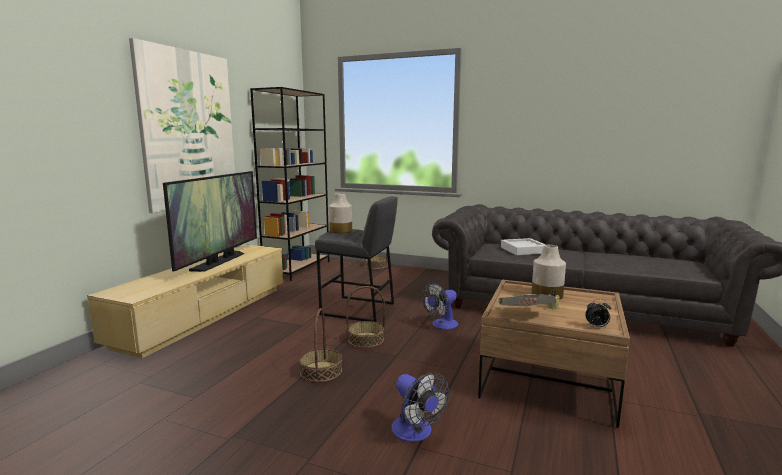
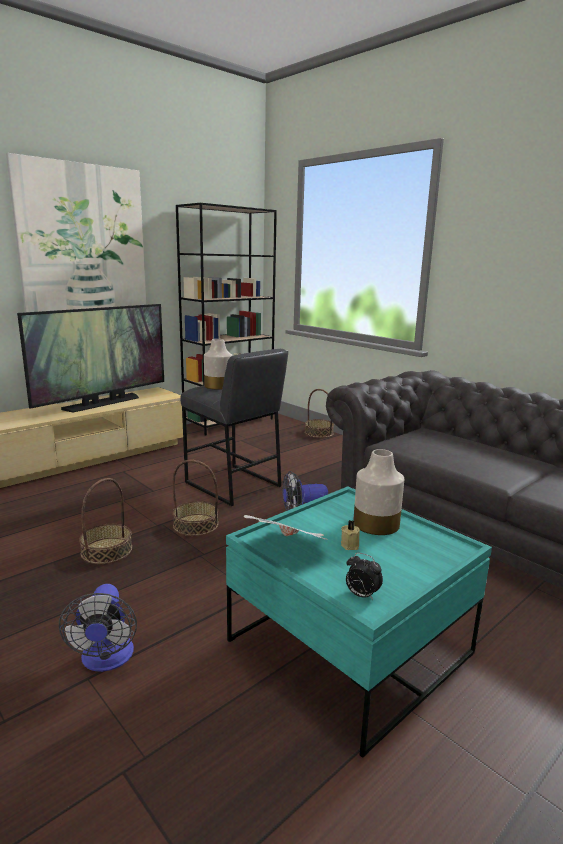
camera: 25 degrees right, 5 degrees up
(523, 250) = (456, 447): grey tray -> none
(548, 380) = (350, 647): brown coffee table -> turquoise coffee table

